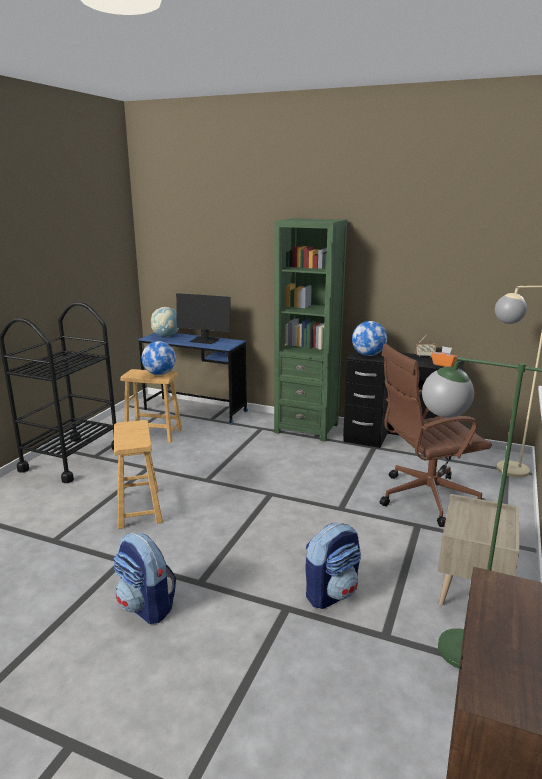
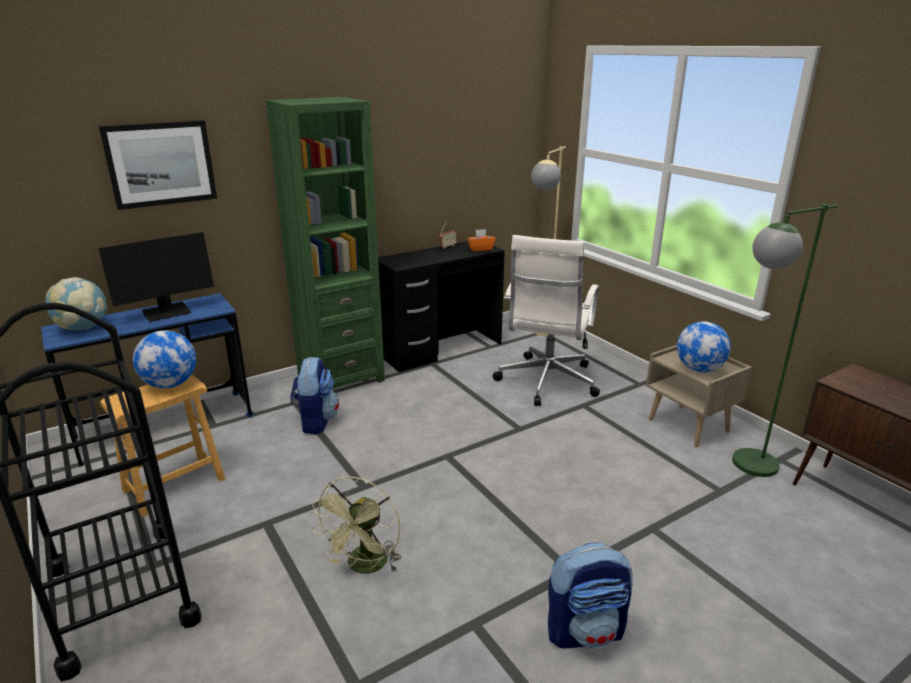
camera: 55 degrees left, 5 degrees up
(139, 508) = (365, 567): brown stool -> green fan
(227, 252) = (161, 164): none -> picture
(331, 593) = (647, 492): backpack -> backpack (315, 421)
(368, 355) = (404, 261): globe -> globe (699, 369)
(425, 498) = (546, 382): brown office chair -> white office chair

